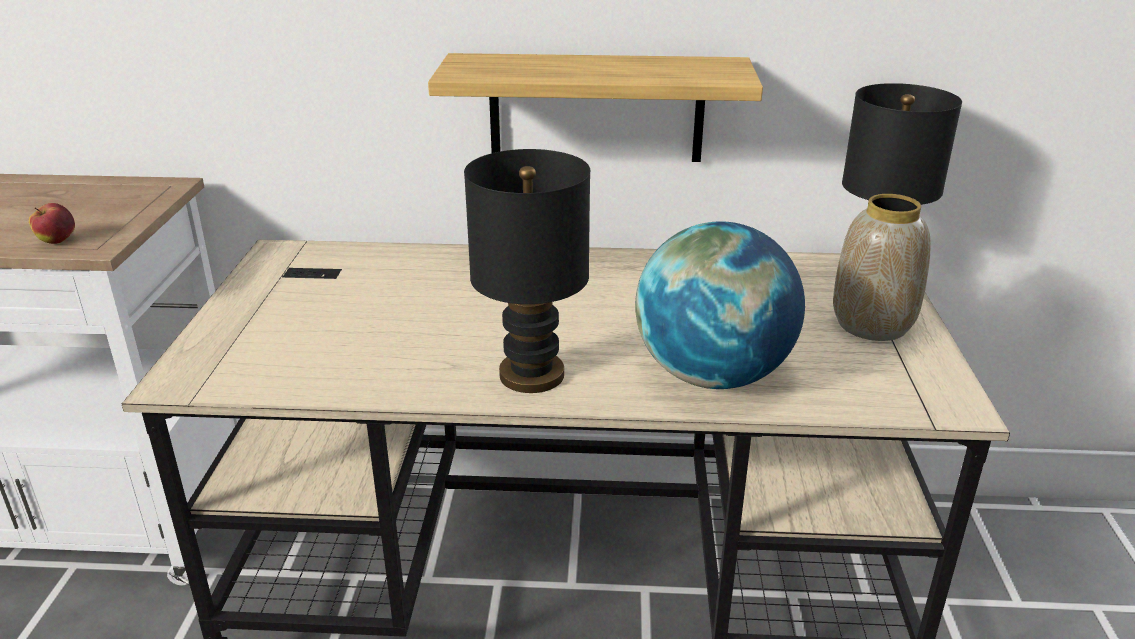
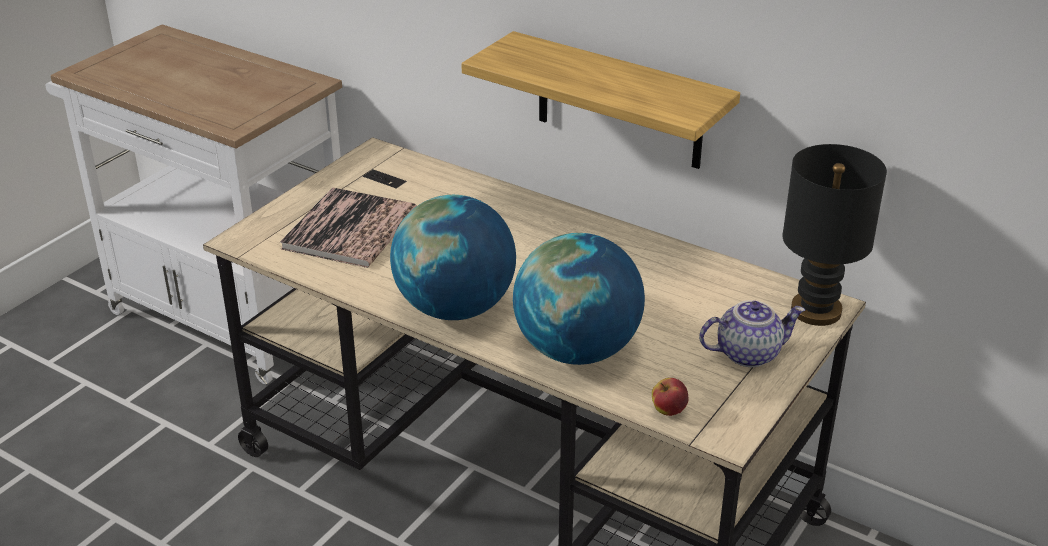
camera: 30 degrees right, 5 degrees up
(57, 241) = (215, 116): apple -> apple (668, 410)
(319, 332) = (350, 229): none -> book
(532, 376) = (455, 308): black table lamp -> globe
(870, 325) = (748, 353): vase -> teapot

